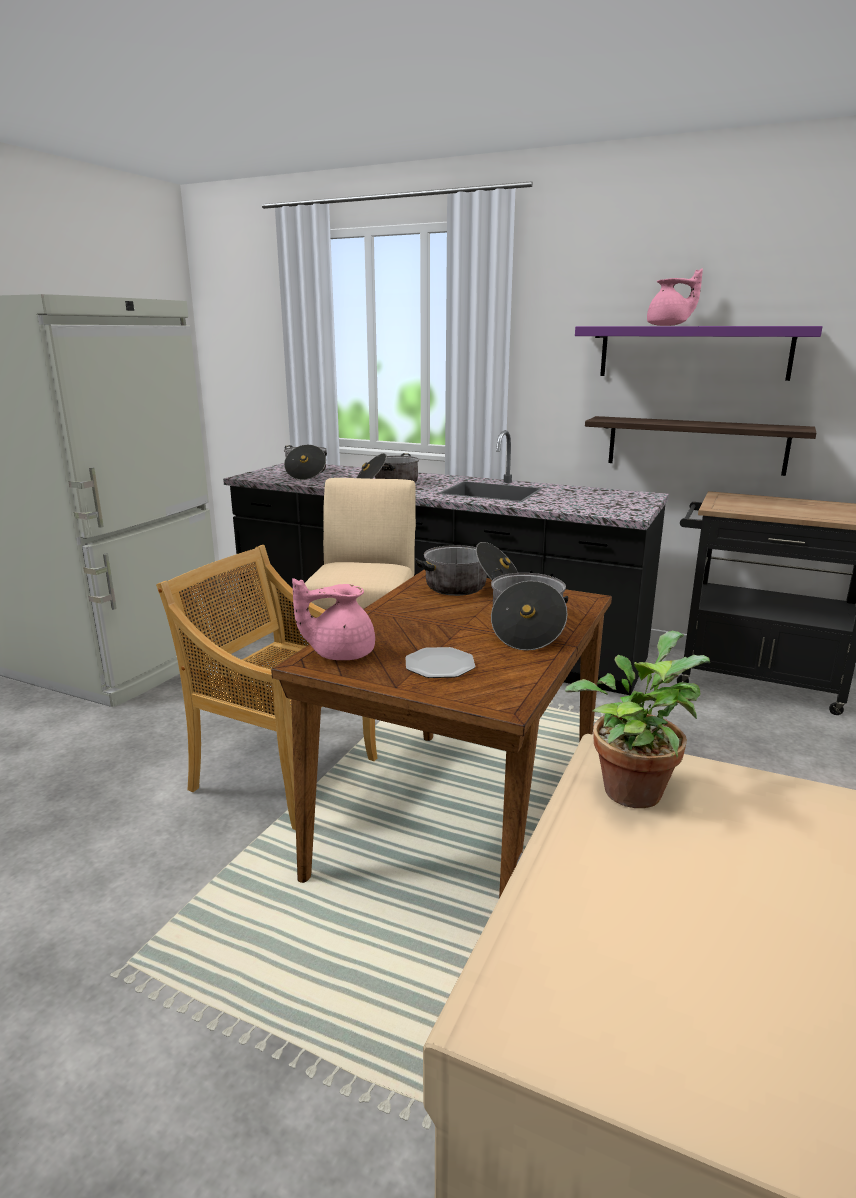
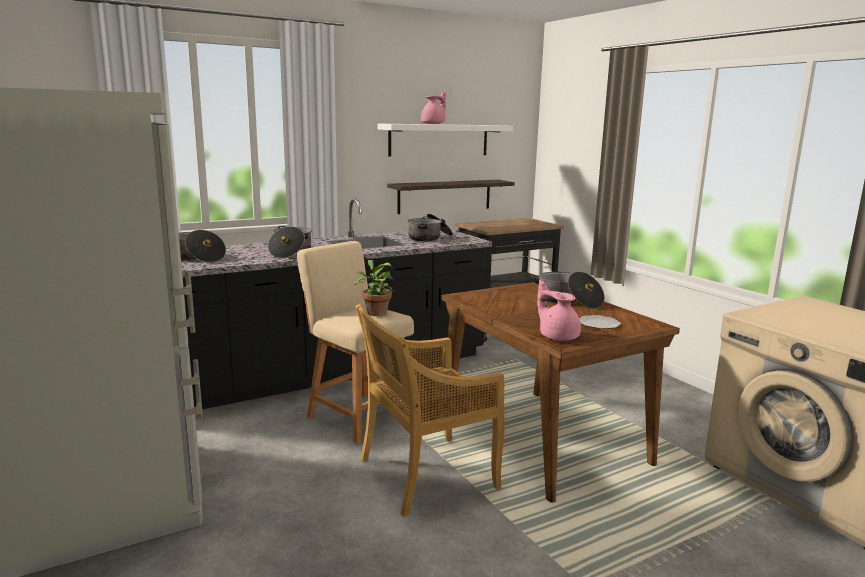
camera: 55 degrees left, 5 degrees down
(340, 653) = (557, 336): pink teapot -> pink teapot turned 120 degrees clockwise
(471, 588) = (493, 295): cooking pot -> cooking pot (429, 237)
(632, 787) = (773, 318): potted plant -> potted plant (375, 312)
(693, 352) = (439, 140): purple shelf -> white shelf

